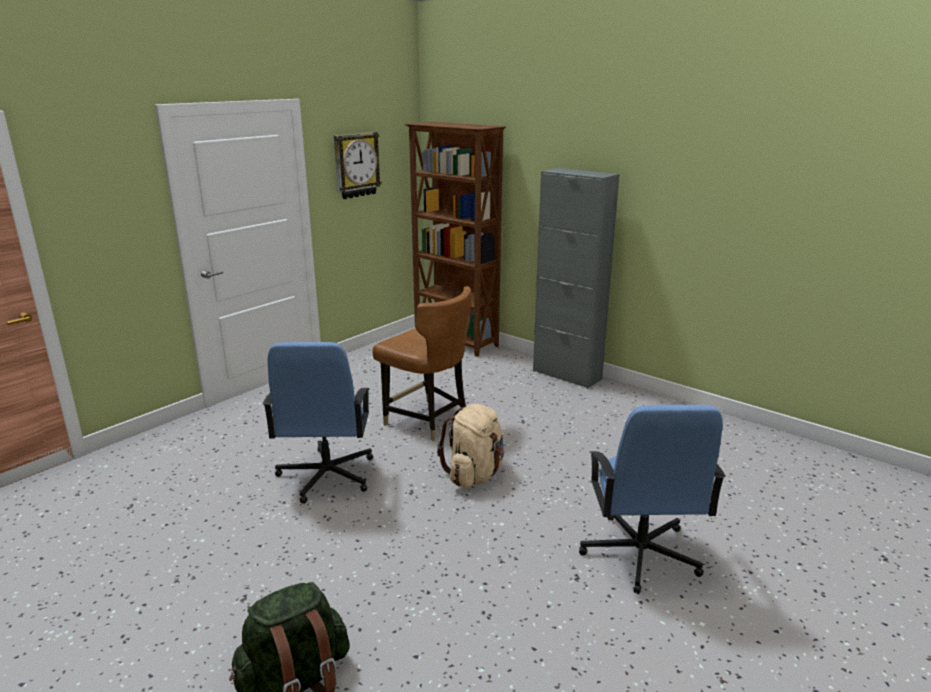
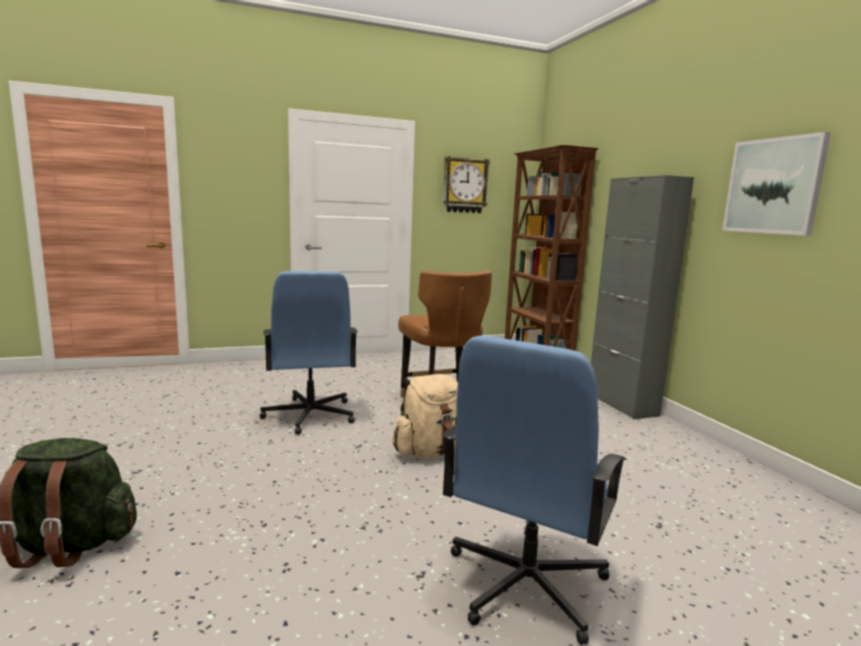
camera: 30 degrees right, 10 degrees down
(326, 476) = (310, 416): blue office chair -> blue office chair turned 45 degrees counterclockwise
(690, 190) = (773, 186): none -> picture

